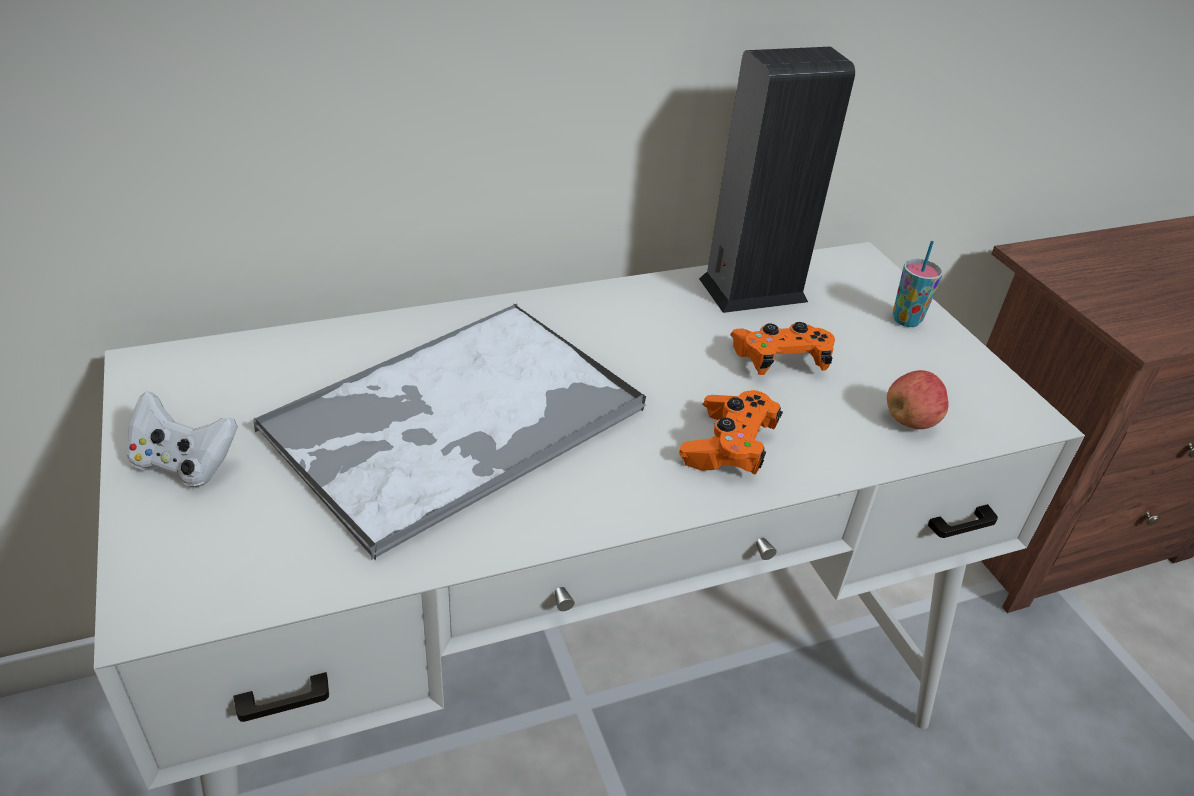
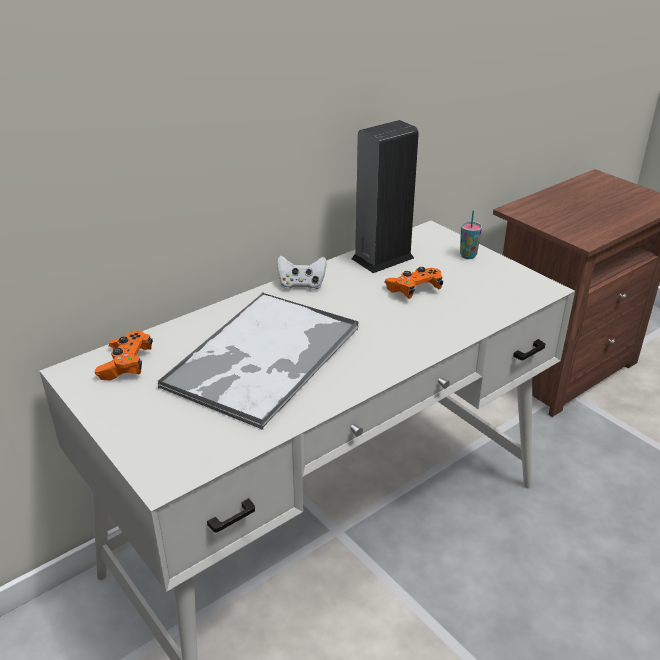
camera: 15 degrees left, 5 degrees down
(184, 464) = (129, 413): white game controller -> white game controller (301, 285)
(728, 447) = (409, 336): orange game controller -> orange game controller (126, 365)
(910, 420) = (491, 303): apple -> none

